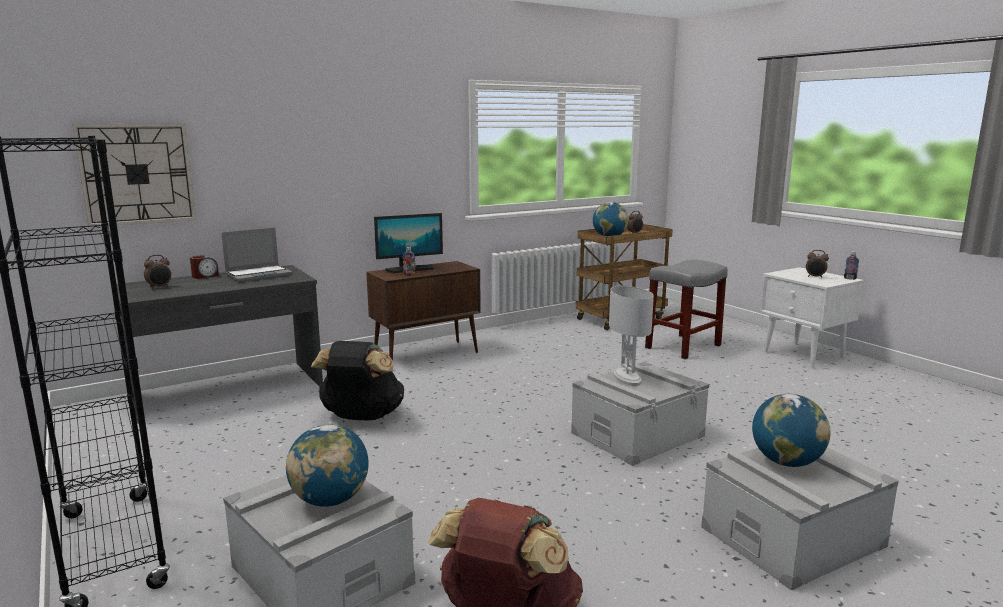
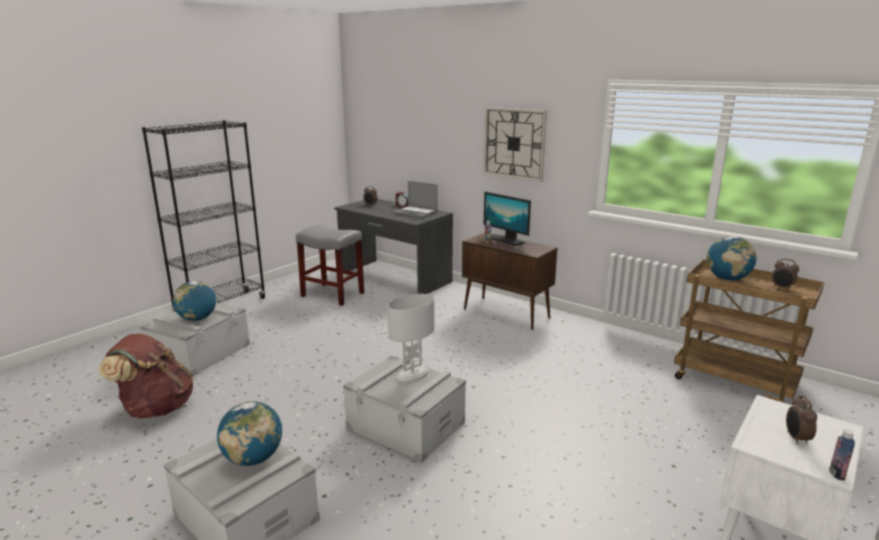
camera: 70 degrees right, 5 degrees up
(137, 174) = (386, 137): wall clock -> wall clock (514, 143)
(361, 417) = (378, 319): black backpack -> none
(683, 347) = (678, 433): grey stool -> grey stool (332, 295)

